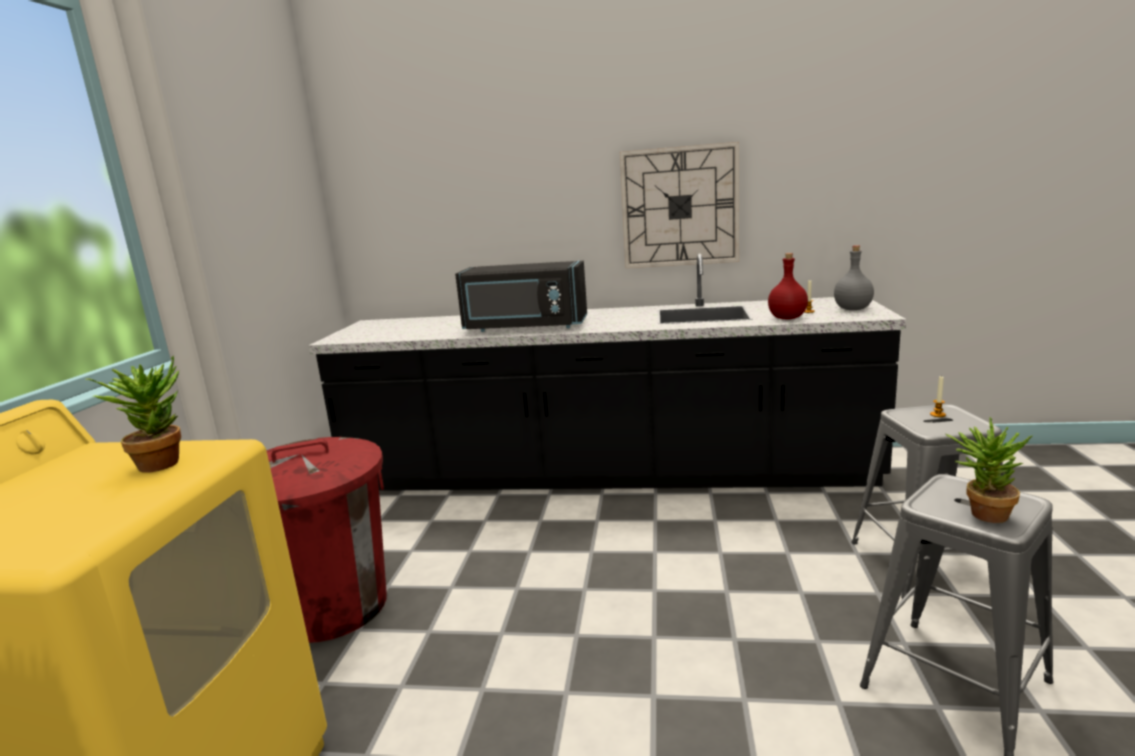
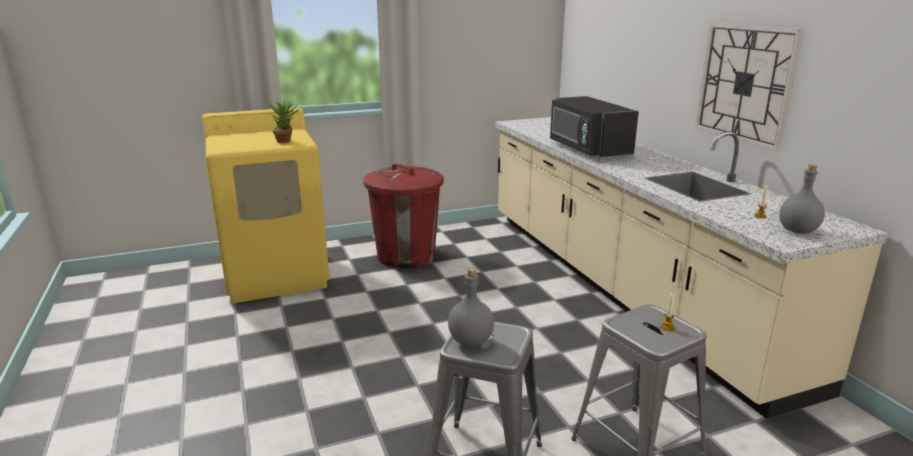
camera: 60 degrees right, 5 degrees up
(603, 474) = (620, 286): black counter -> beige counter
(787, 318) = (719, 211): red bottle -> none
(981, 513) = (471, 341): potted plant -> grey bottle

